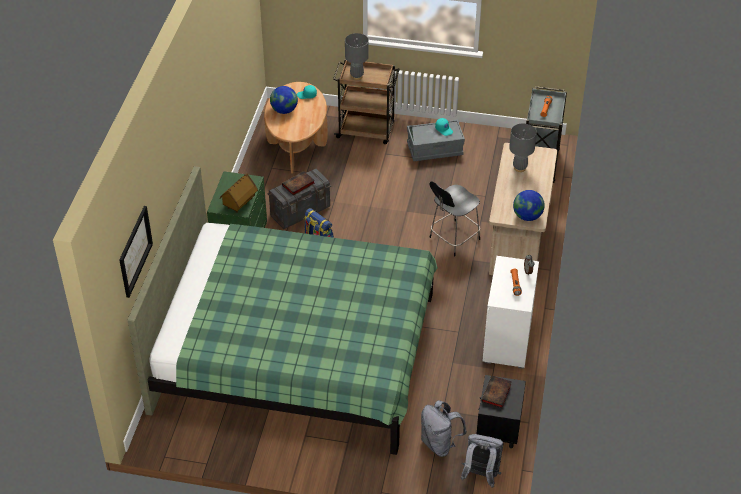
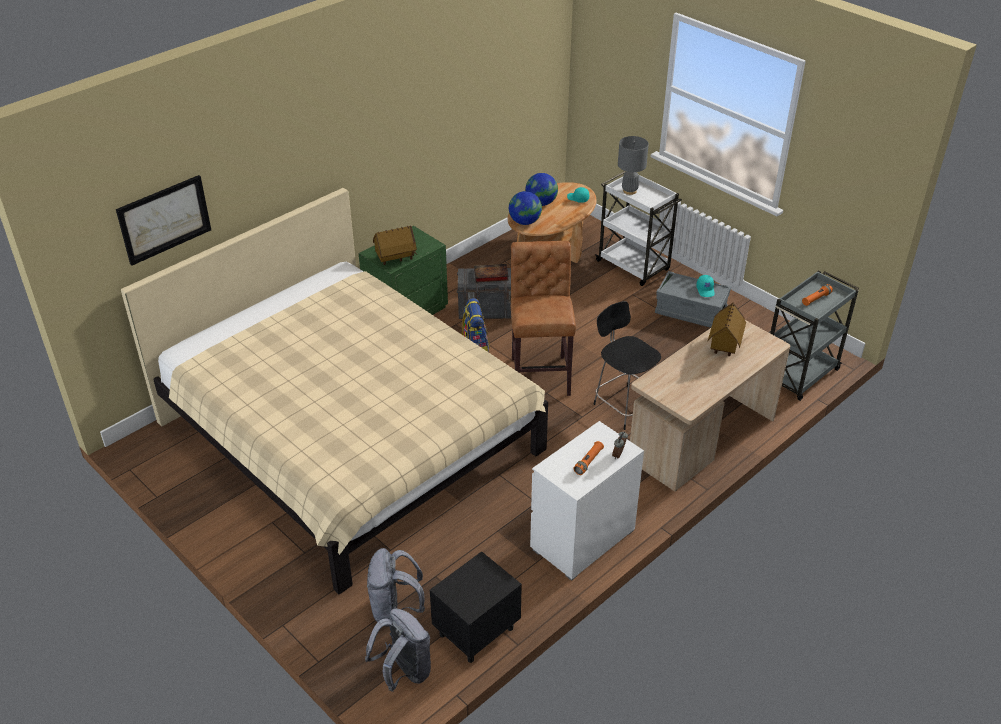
camera: 35 degrees right, 5 degrees down
(296, 353) = (349, 437): green bed -> beige bed
(366, 131) = (634, 266): brown cart -> white cart
(378, 243) = (540, 374): none -> brown stool
(453, 239) = (624, 406): black chair -> black chair turned 60 degrees clockwise
(496, 394) = (472, 579): book -> none
(519, 168) = (724, 345): grey table lamp -> toy house
(527, 216) = (682, 398): globe -> globe (525, 222)

